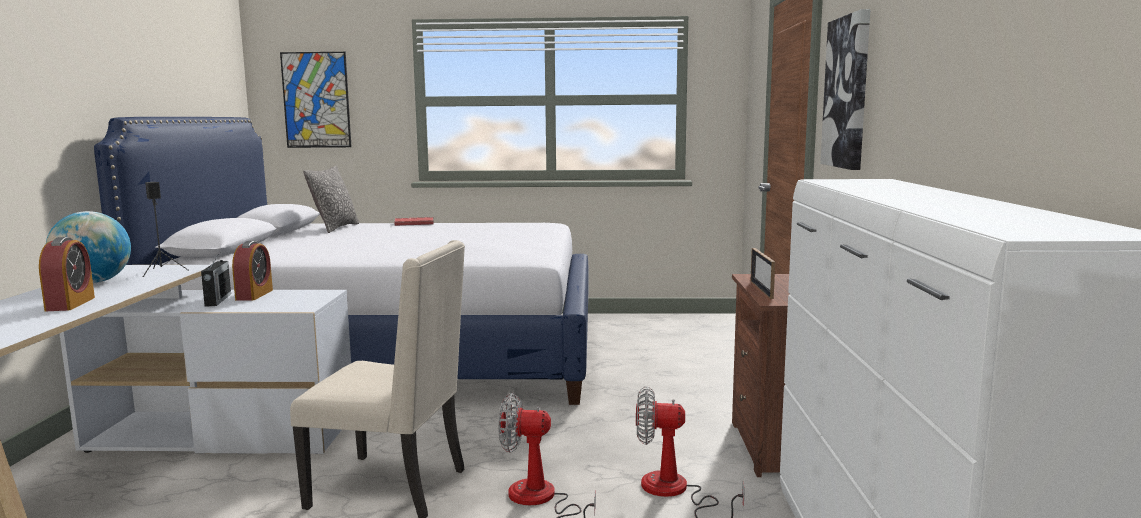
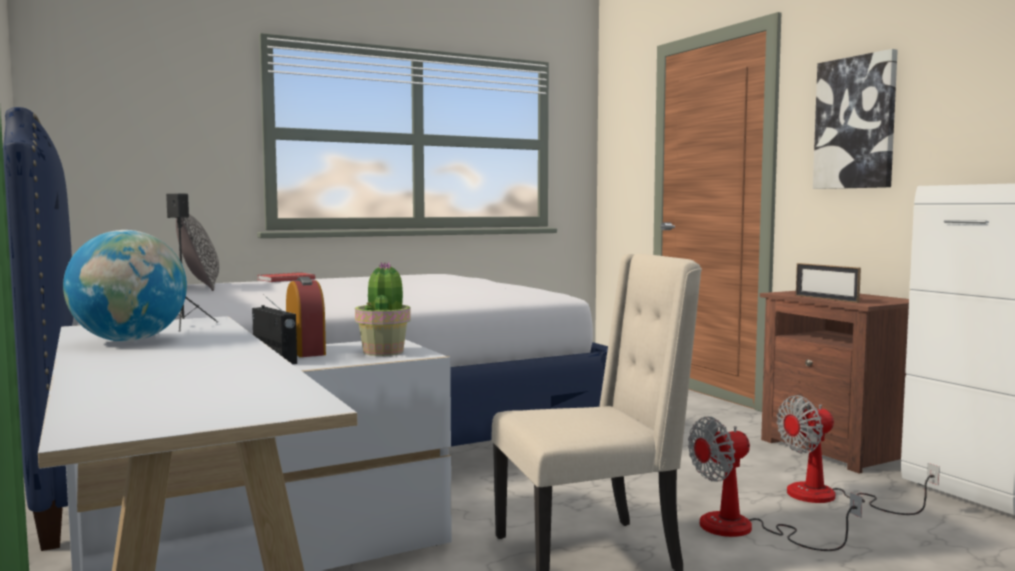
camera: 30 degrees left, 5 degrees down
(70, 304) = (209, 358): alarm clock -> none
(291, 302) = (384, 352): none -> potted plant
(316, 100) = (125, 124): picture -> none

